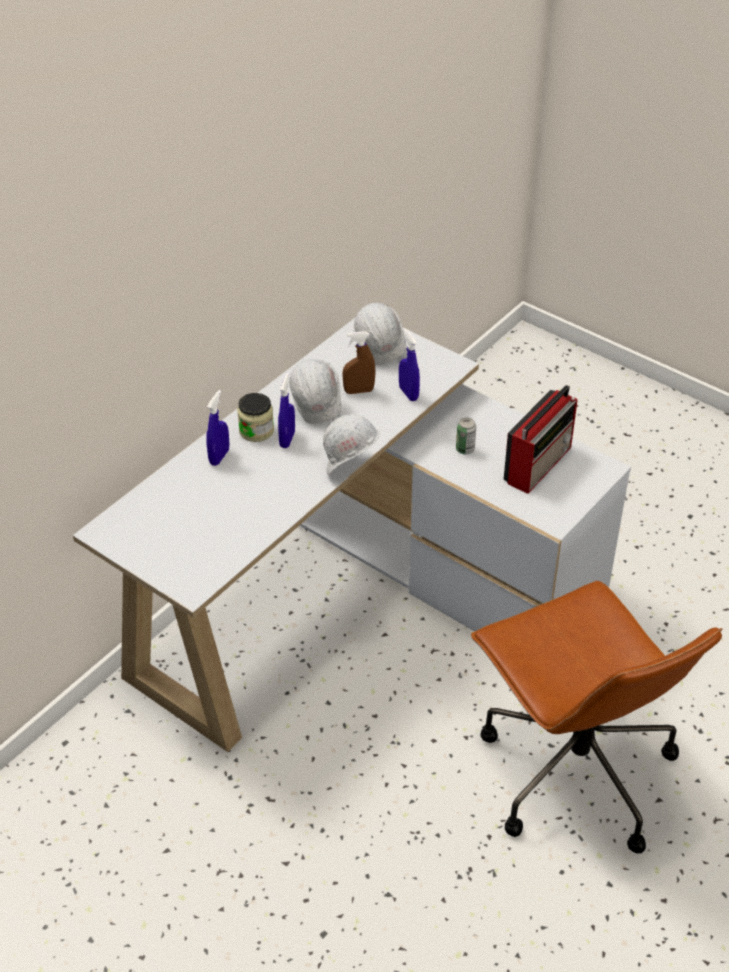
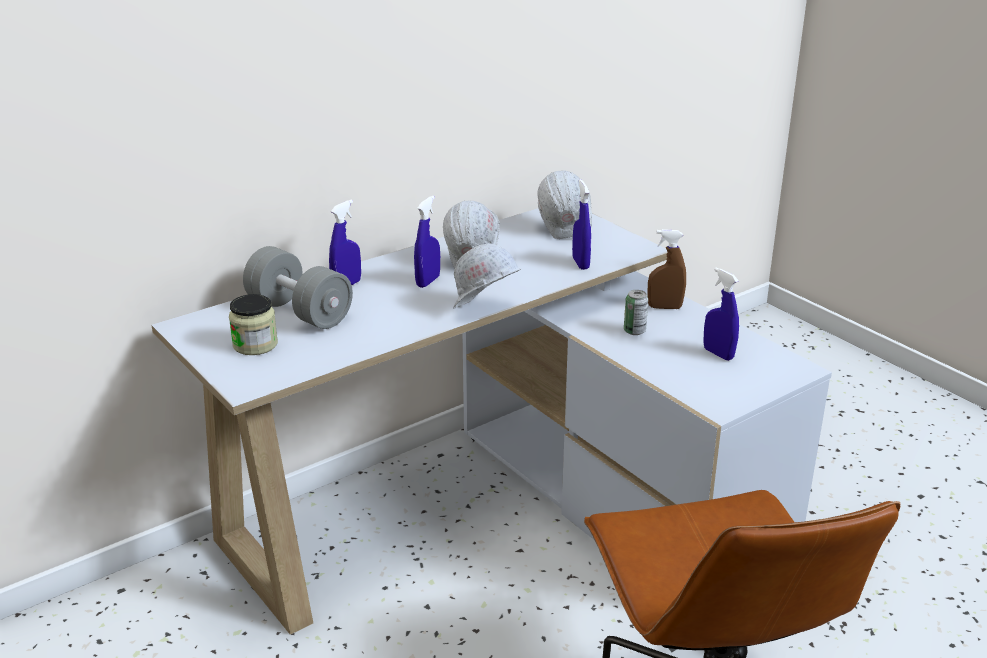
camera: 15 degrees right, 15 degrees down
(194, 496) = (299, 312): none -> grey dumbbell
(256, 431) = (398, 271): jar -> jar (255, 344)
(359, 391) = (526, 255): brown spray bottle -> brown spray bottle (664, 307)
(539, 463) = (718, 354): radio -> blue spray bottle

